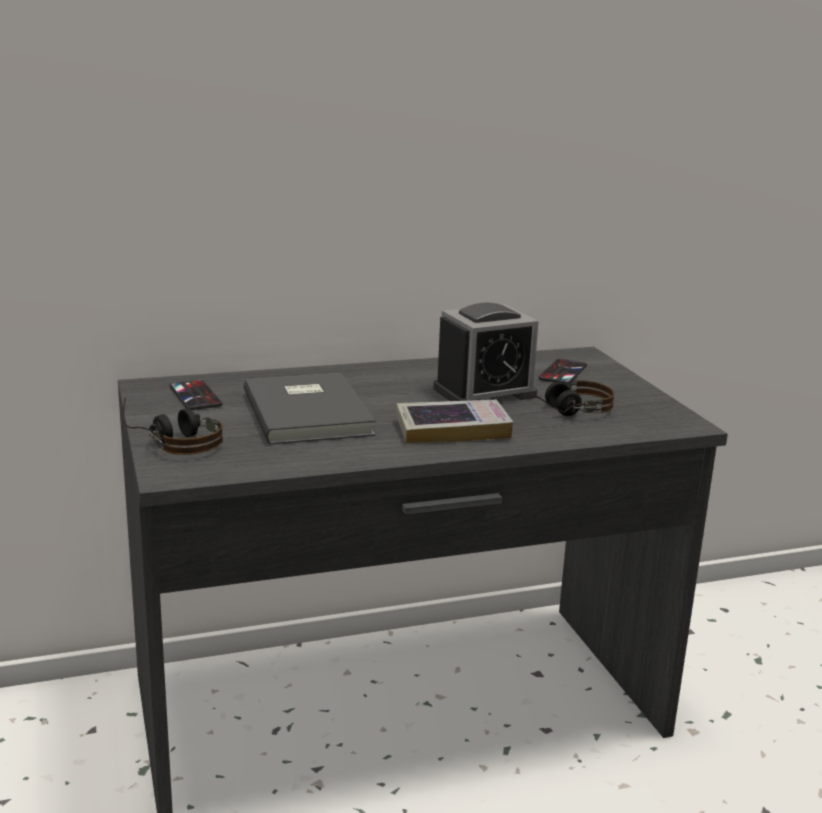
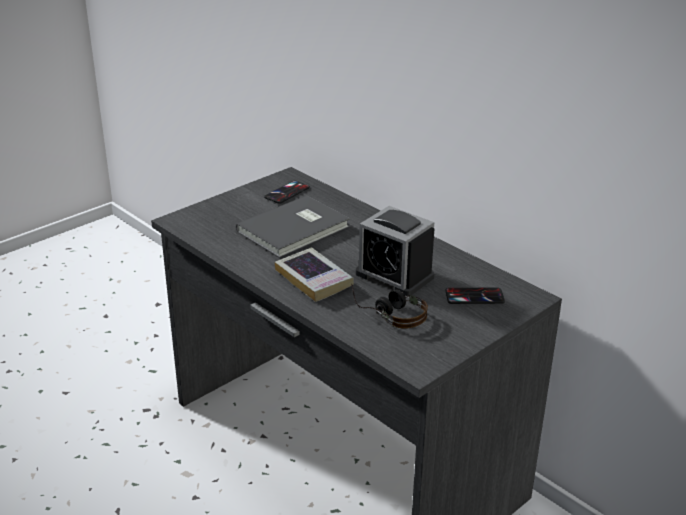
camera: 65 degrees right, 10 degrees up
(172, 440) = (219, 207): headphones -> none

